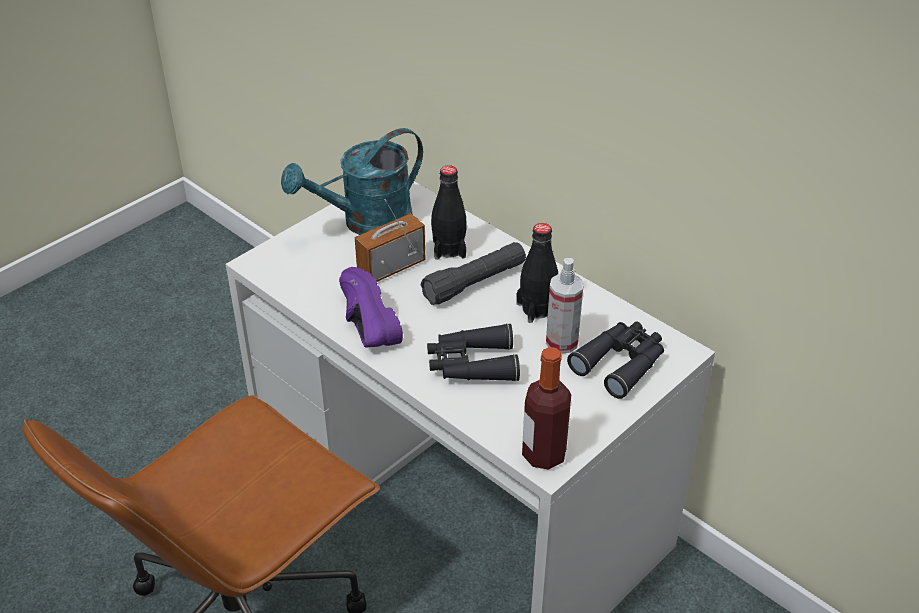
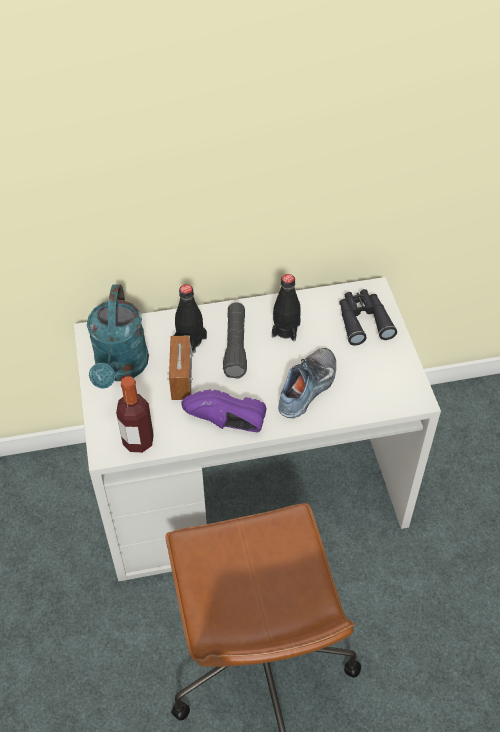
camera: 55 degrees left, 10 degrees up
(471, 364) = (309, 388): black binoculars -> shoe
(543, 454) = (409, 396): bottle -> bottle (138, 441)
(562, 342) = (324, 336): spray bottle -> none

